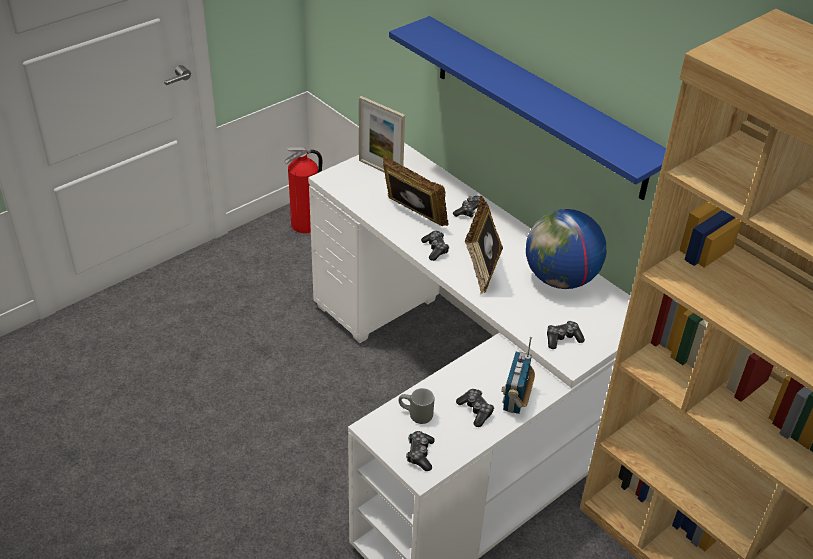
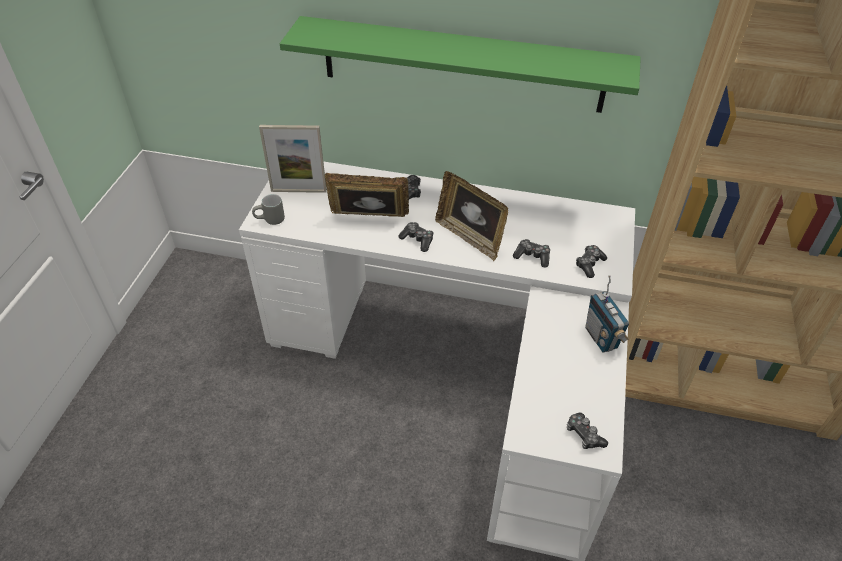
camera: 35 degrees left, 5 degrees up
(306, 225) = (196, 278): fire extinguisher -> none
(415, 416) = (545, 402): grey mug -> grey mug (270, 221)
(475, 411) = (584, 366): game controller -> game controller (532, 257)
(538, 106) = (462, 65): blue shelf -> green shelf
(560, 279) = (536, 215): globe -> none

